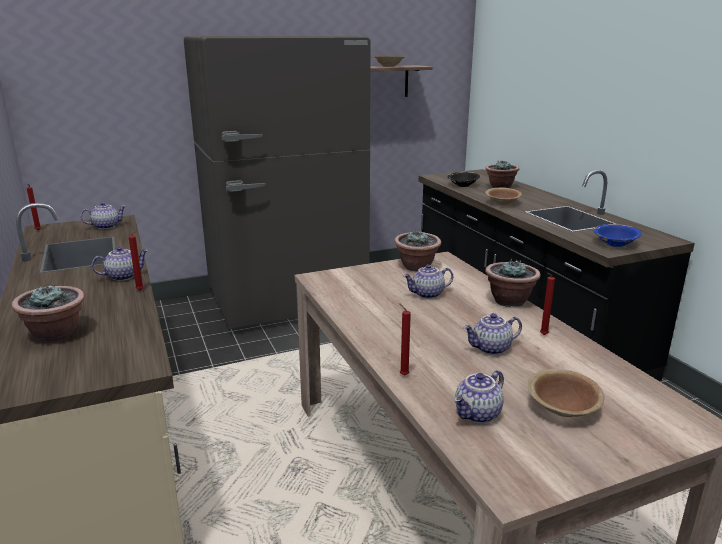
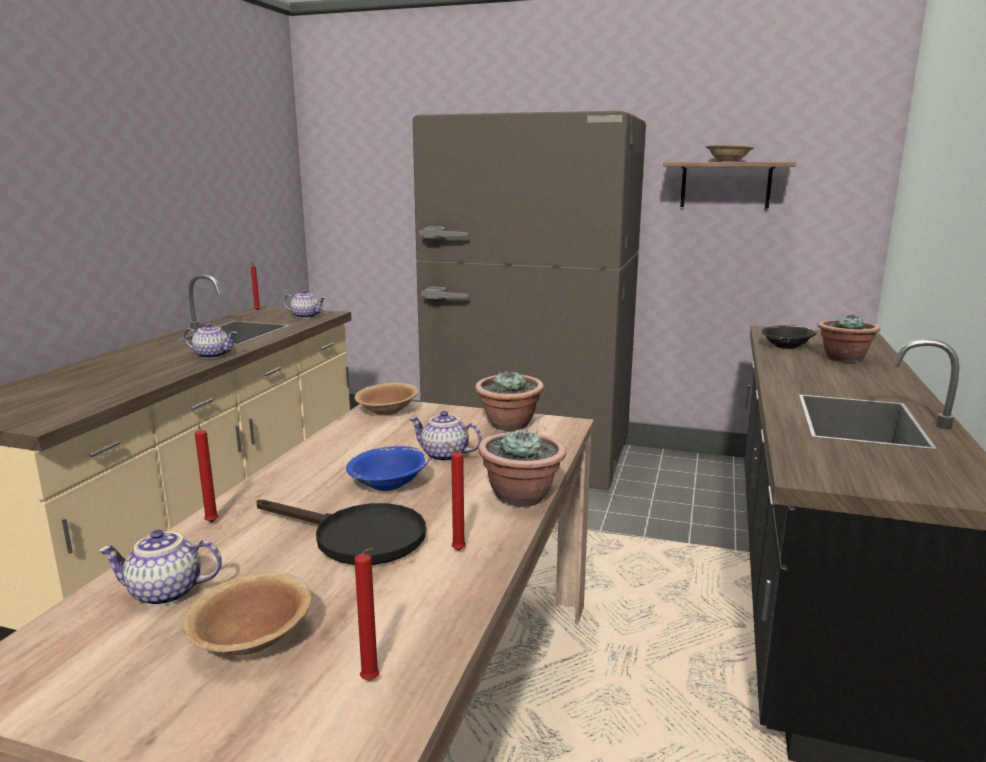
camera: 40 degrees right, 5 degrees down
(56, 334) = (69, 383): potted plant -> none
(141, 290) = (194, 369): red candle -> red candle (371, 682)
(491, 349) = (357, 537): teapot -> black frying pan
(502, 203) = (790, 377): brown bowl -> brown bowl (387, 411)
(615, 244) = (845, 472): blue bowl -> blue bowl (388, 484)

